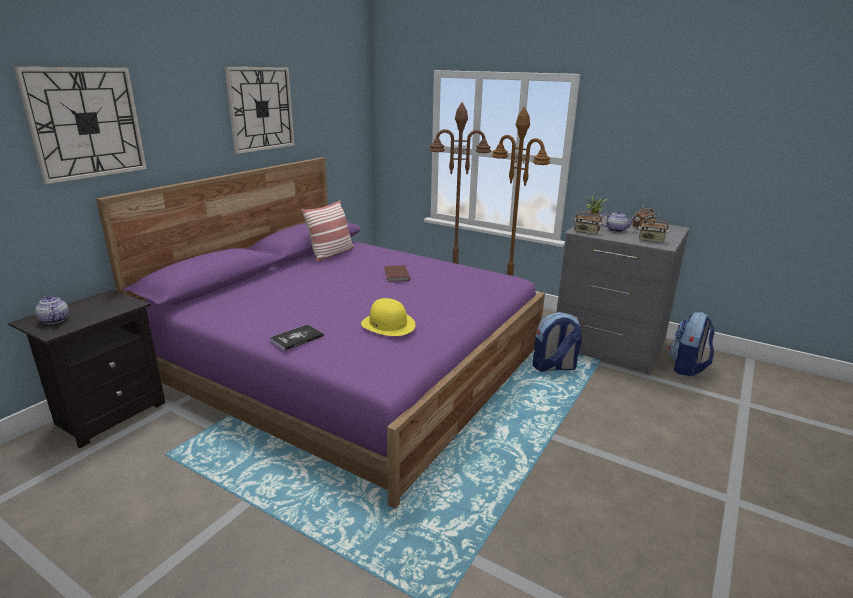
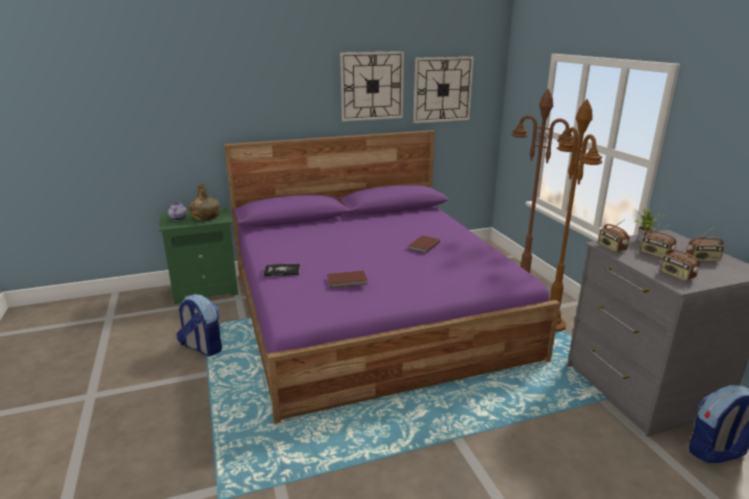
camera: 40 degrees right, 0 degrees up
(86, 123) = (224, 93): wall clock -> wall clock (442, 89)
(99, 308) = (206, 217): none -> green bottle
(108, 414) = (206, 290): black nightstand -> green nightstand
(331, 254) = (402, 215): pillow -> none
(388, 324) = (348, 281): yellow hat -> brown book
(554, 367) = (543, 384): backpack -> backpack (202, 348)
(616, 230) = (655, 254): teapot -> radio

